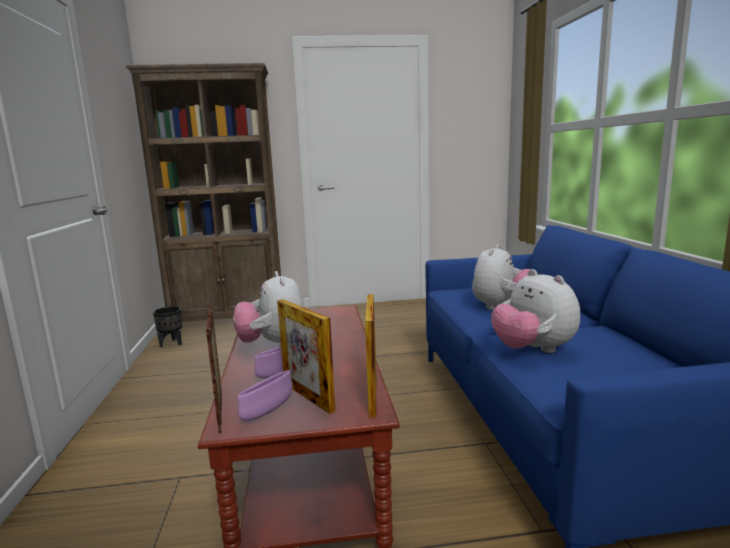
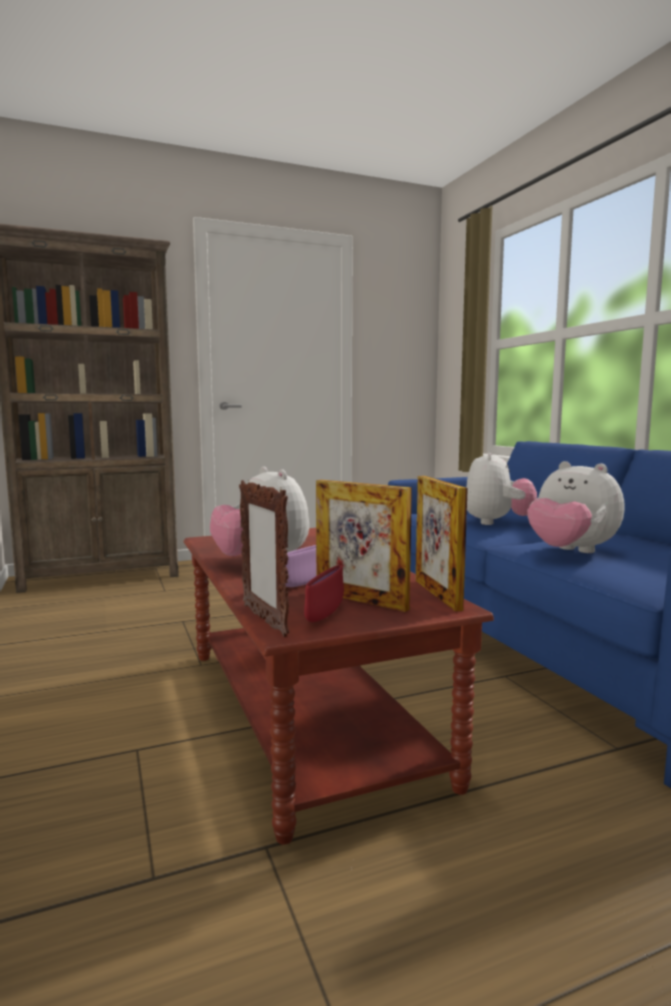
camera: 15 degrees left, 5 degrees down
(172, 343) = (30, 605): black planter -> none
(268, 411) = (325, 615): purple bowl -> red bowl

